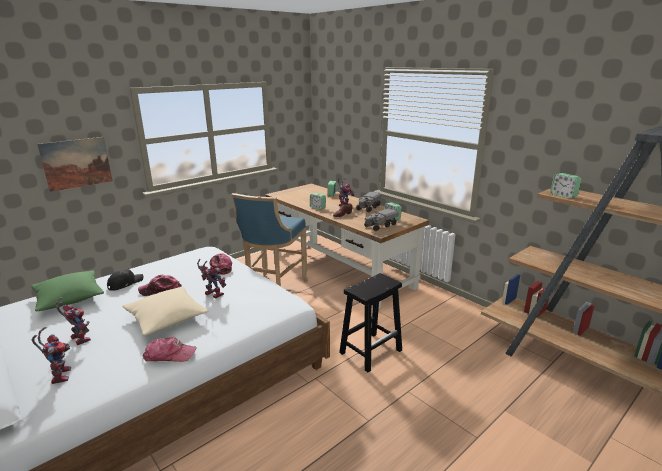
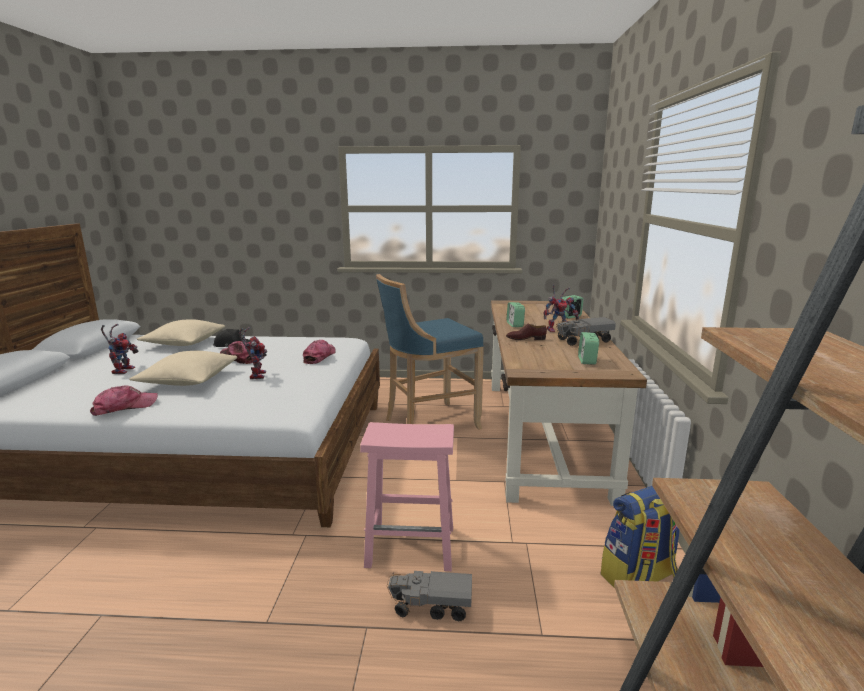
camera: 45 degrees right, 5 degrees down
(59, 374) = (62, 387): toy robot -> none
(69, 298) = (184, 342): green pillow -> beige pillow
(77, 163) = (277, 223): picture -> none
(169, 355) = (124, 407): cap -> cap turned 75 degrees counterclockwise
(371, 351) = (412, 546): black stool -> pink stool
(380, 226) = (544, 364): toy truck -> toy truck (431, 606)
(459, 312) = (638, 577): none -> backpack
(563, 195) = (759, 342): alarm clock -> none

